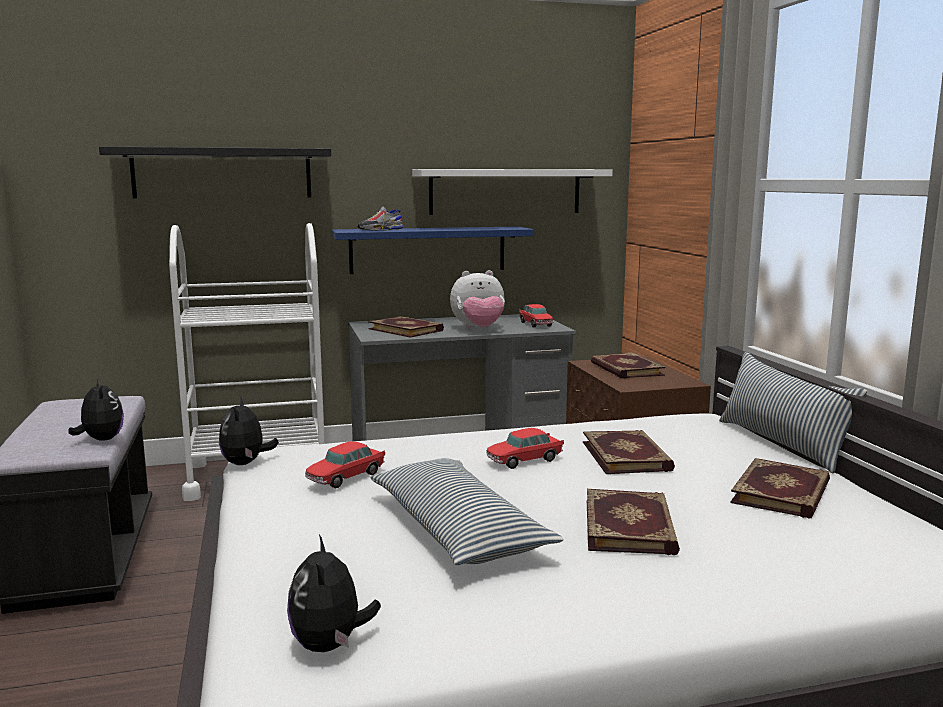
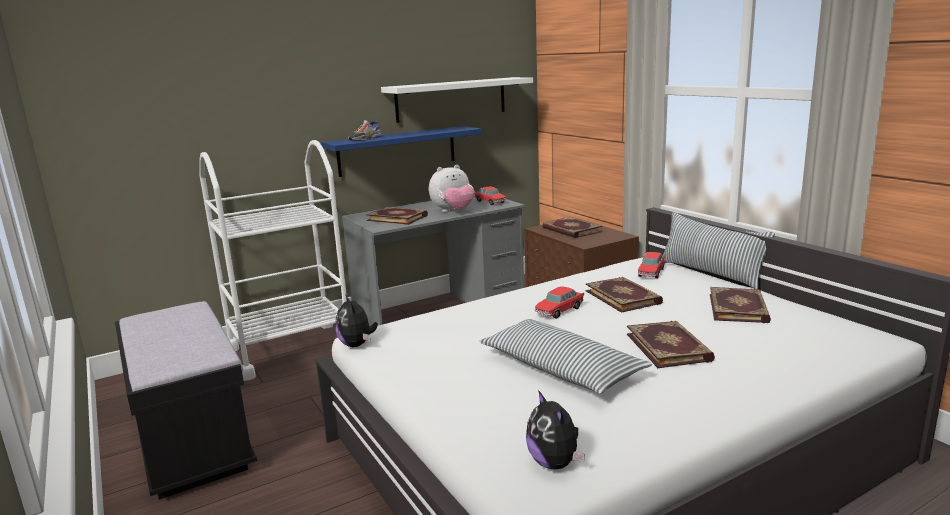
camera: 15 degrees left, 5 degrees up
(101, 440) = (217, 344): plush toy -> none
(222, 173) = (228, 102): black shelf -> none
(345, 477) = (448, 343): toy car -> toy car (651, 272)

